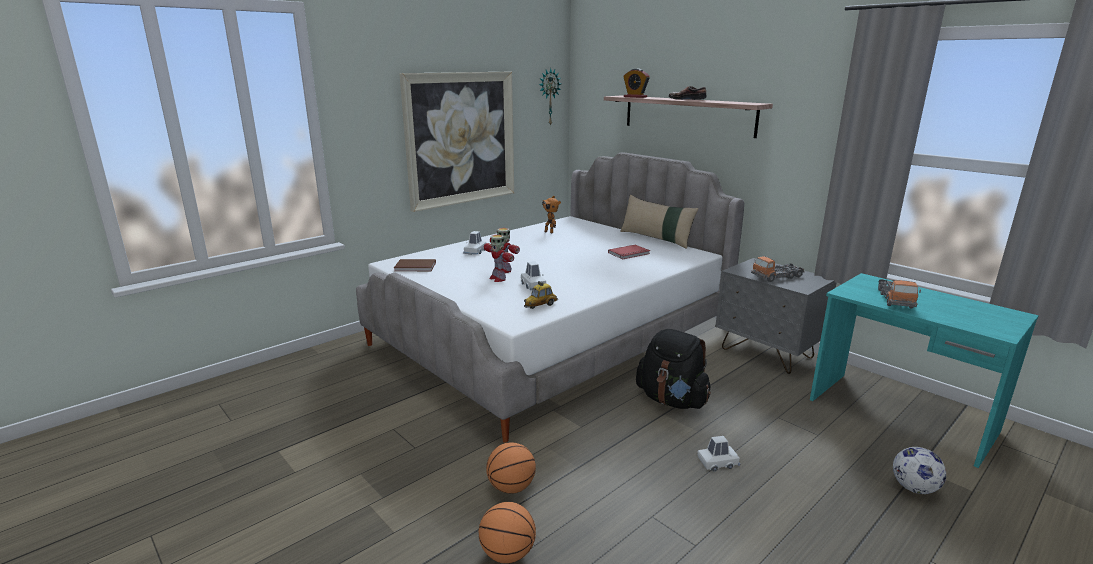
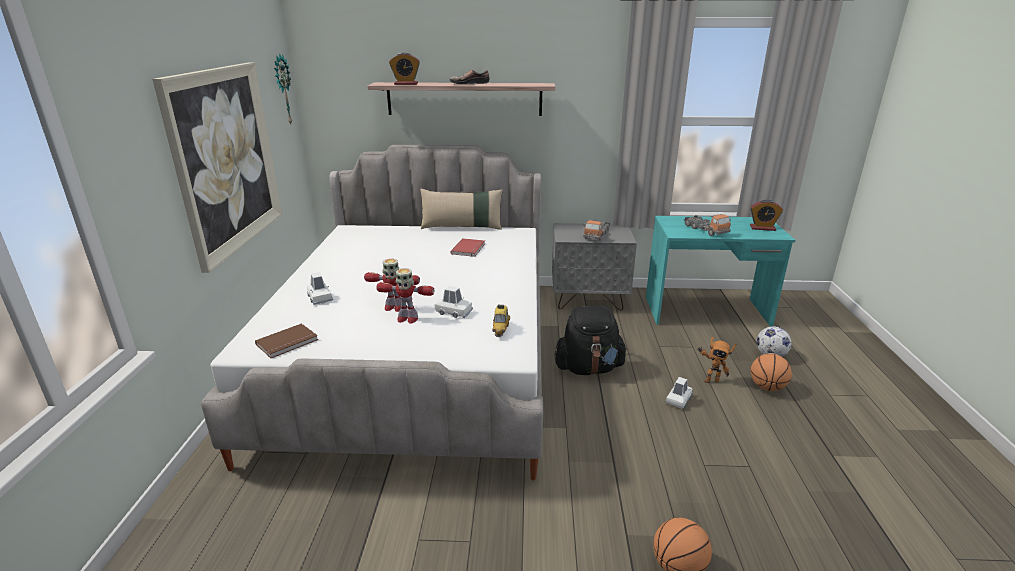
camera: 45 degrees left, 5 degrees up
(511, 487) = (599, 513): basketball -> basketball (767, 387)
(549, 232) = (354, 249): toy robot -> toy robot (710, 380)
(991, 320) = (762, 228): none -> alarm clock

